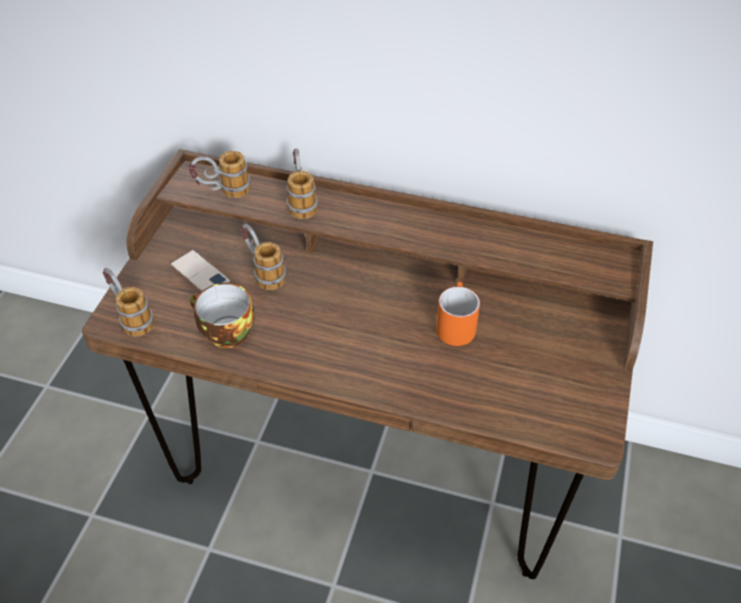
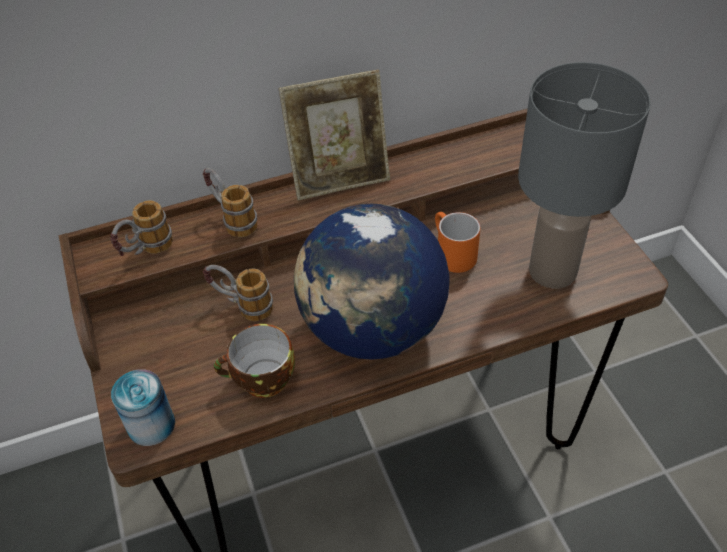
camera: 35 degrees left, 0 degrees up
(130, 317) = (151, 425): mug -> can
(200, 273) = (182, 343): phone -> none
(335, 345) = (373, 329): none -> globe
(410, 212) = (340, 178): none -> picture frame
(525, 390) = (553, 272): none -> grey table lamp

